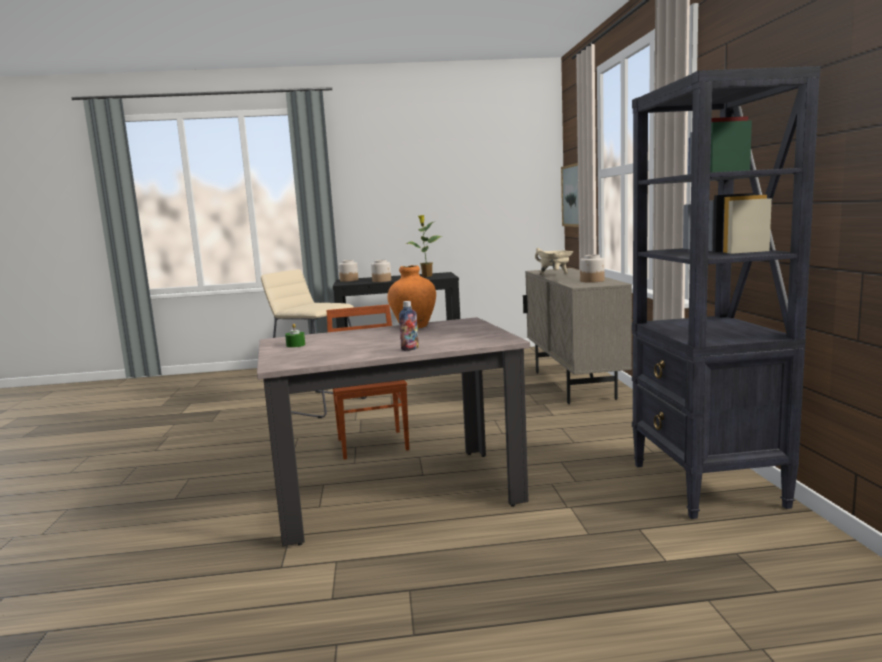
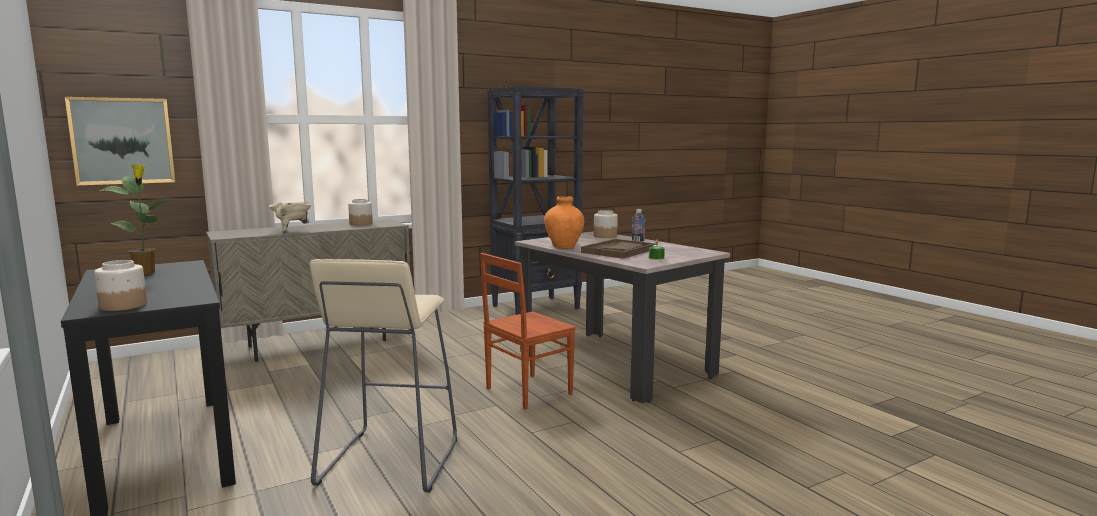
camera: 115 degrees left, 0 degrees up
(356, 338) = (618, 251): none -> brown tray
(382, 281) = (184, 285): jar -> jar (605, 236)

